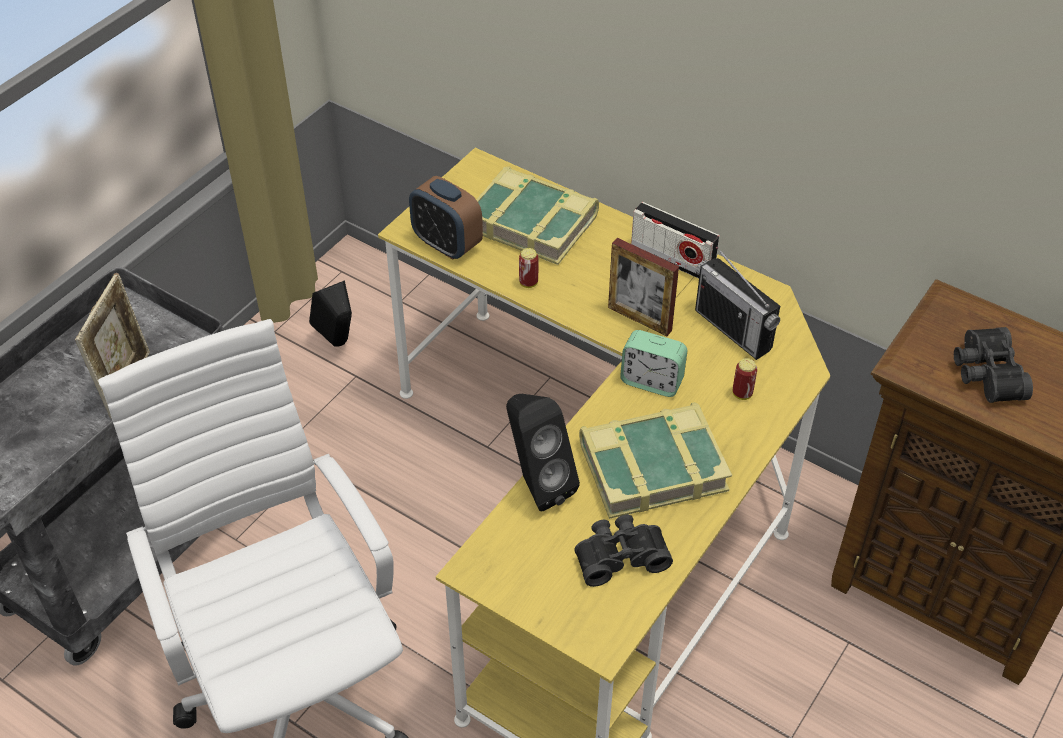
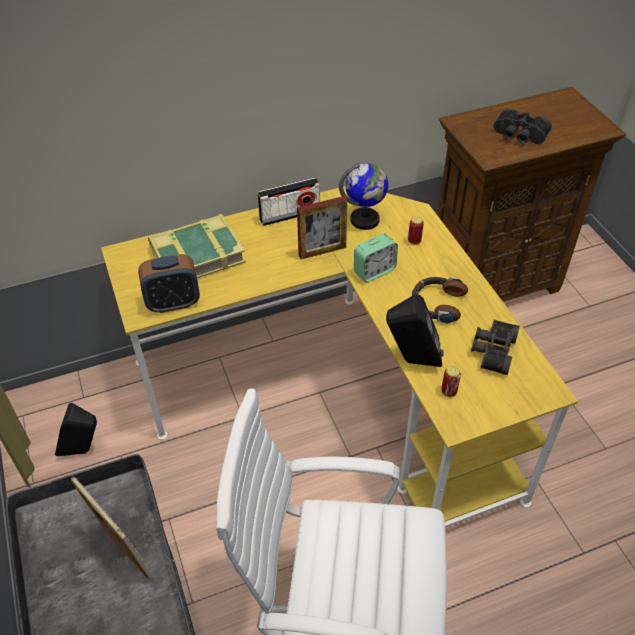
camera: 55 degrees left, 0 degrees up
(528, 283) = (246, 282): can -> can (448, 392)
(652, 466) = (437, 303): book -> headphones
(733, 329) = (365, 220): radio -> globe

